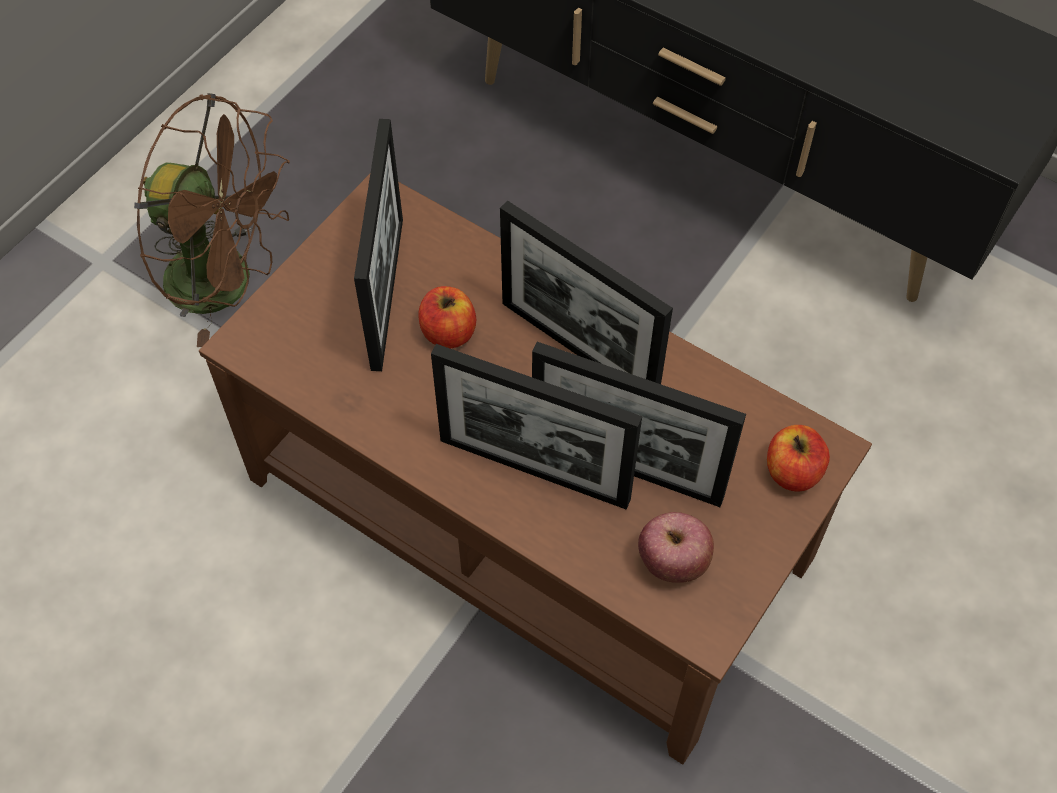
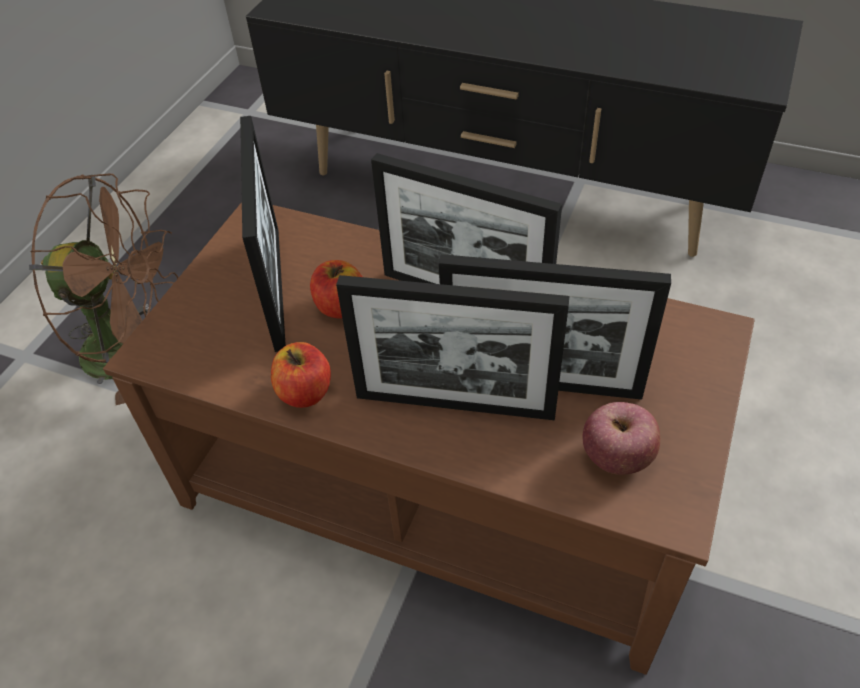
camera: 10 degrees left, 10 degrees down
(793, 471) = (695, 355): apple -> apple (305, 392)

